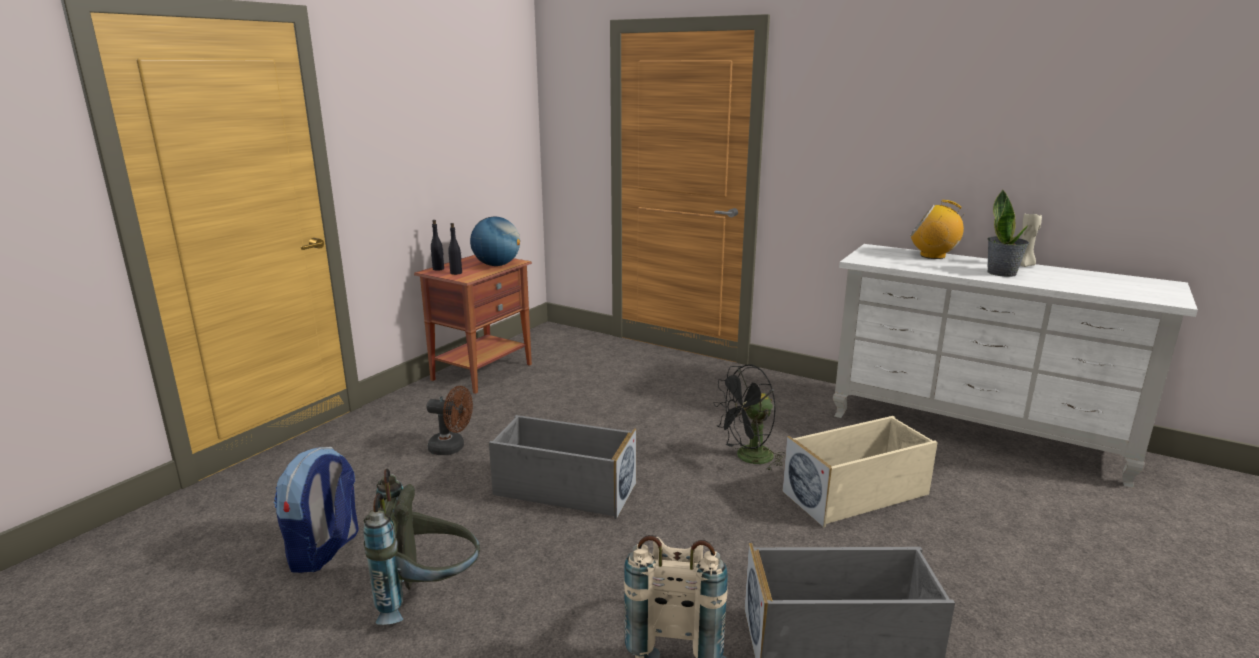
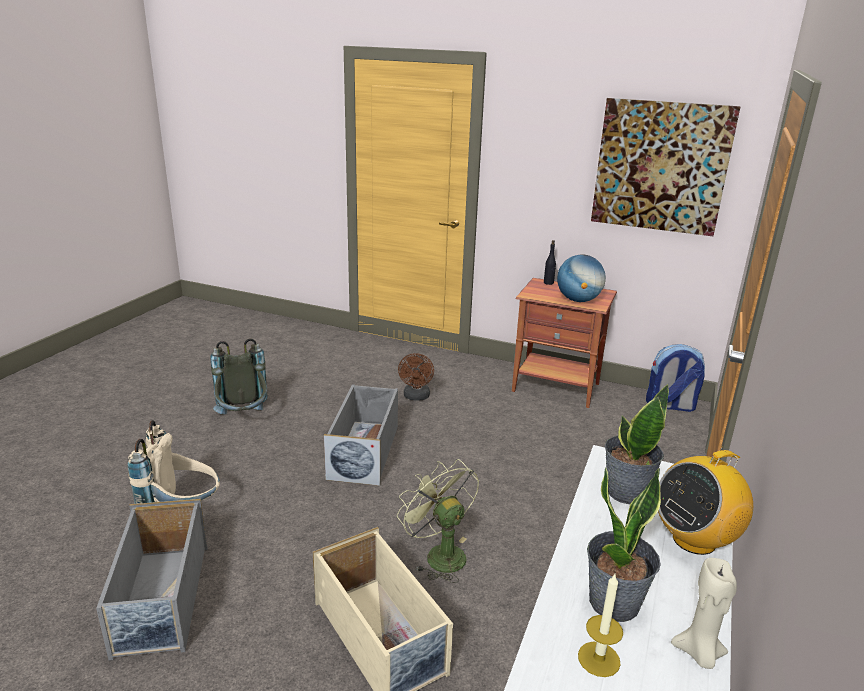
camera: 80 degrees right, 5 degrees up
(325, 551) = (289, 381): backpack -> backpack (670, 406)
(456, 273) = (541, 290): black bottle -> none
(482, 121) = (661, 167): none -> picture
(748, 458) = (439, 554): black fan -> green fan
(894, 261) = (626, 492): none -> potted plant
(933, 256) = (694, 539): radio -> radio turned 135 degrees counterclockwise
(1047, 279) = (599, 659): none -> candle

